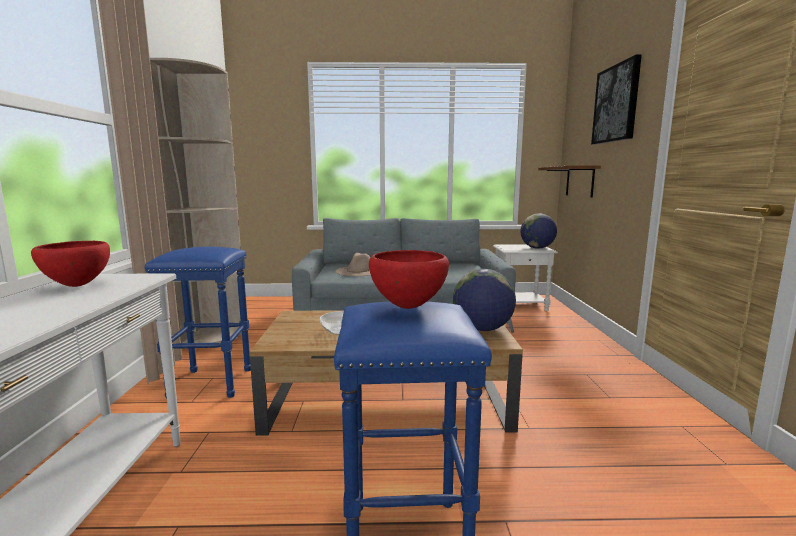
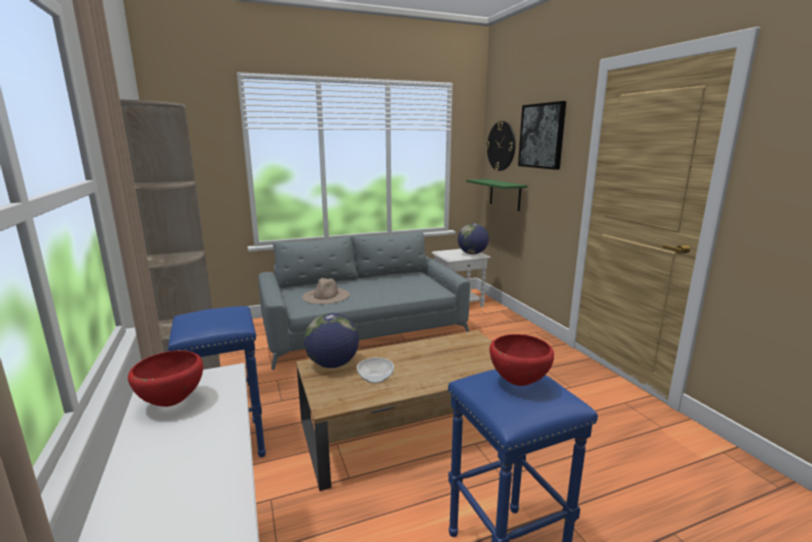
camera: 20 degrees left, 5 degrees up
(482, 329) = (488, 354): globe -> globe (333, 364)
(578, 127) = (501, 146): none -> wall clock
(580, 181) = (505, 194): brown shelf -> green shelf

